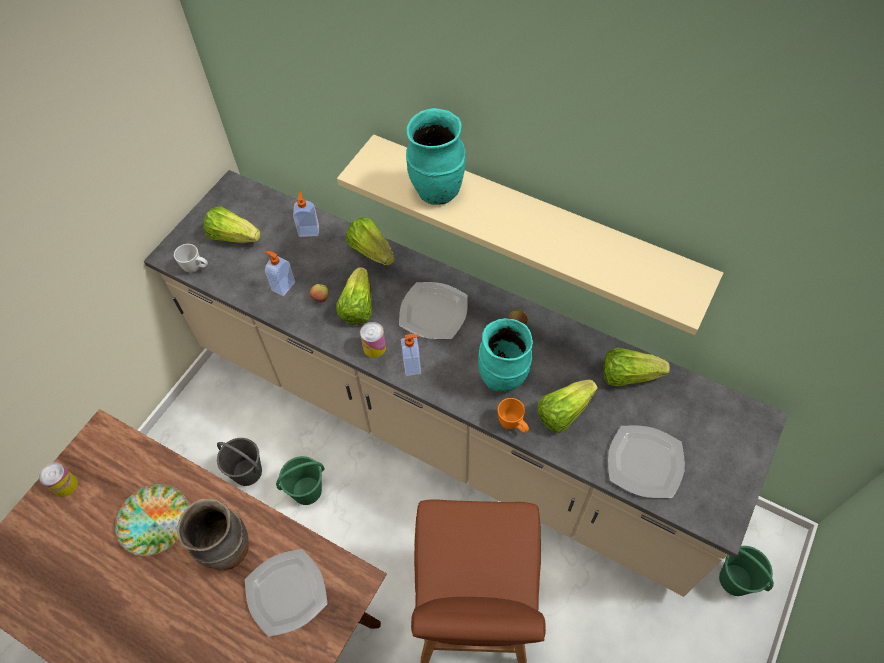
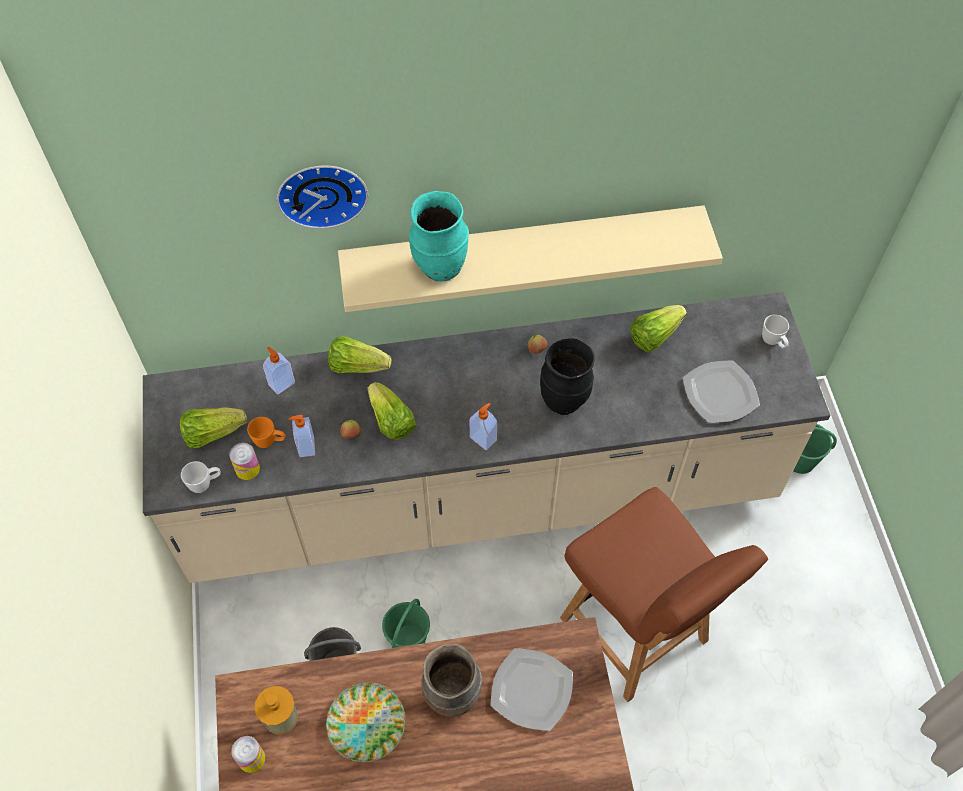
camera: 40 degrees left, 0 degrees up
(108, 471) = (281, 717): none -> soap dispenser
(360, 65) = (322, 192): none -> wall clock
(374, 347) = (438, 445): can -> can (247, 469)
(432, 312) = (460, 384): plate -> none
(503, 378) = (564, 400): turquoise vase -> black vase
(513, 425) = (604, 431): orange mug -> orange mug (270, 442)
(563, 412) = (631, 395): lettuce -> none
(737, 452) = (773, 342): none -> white mug

